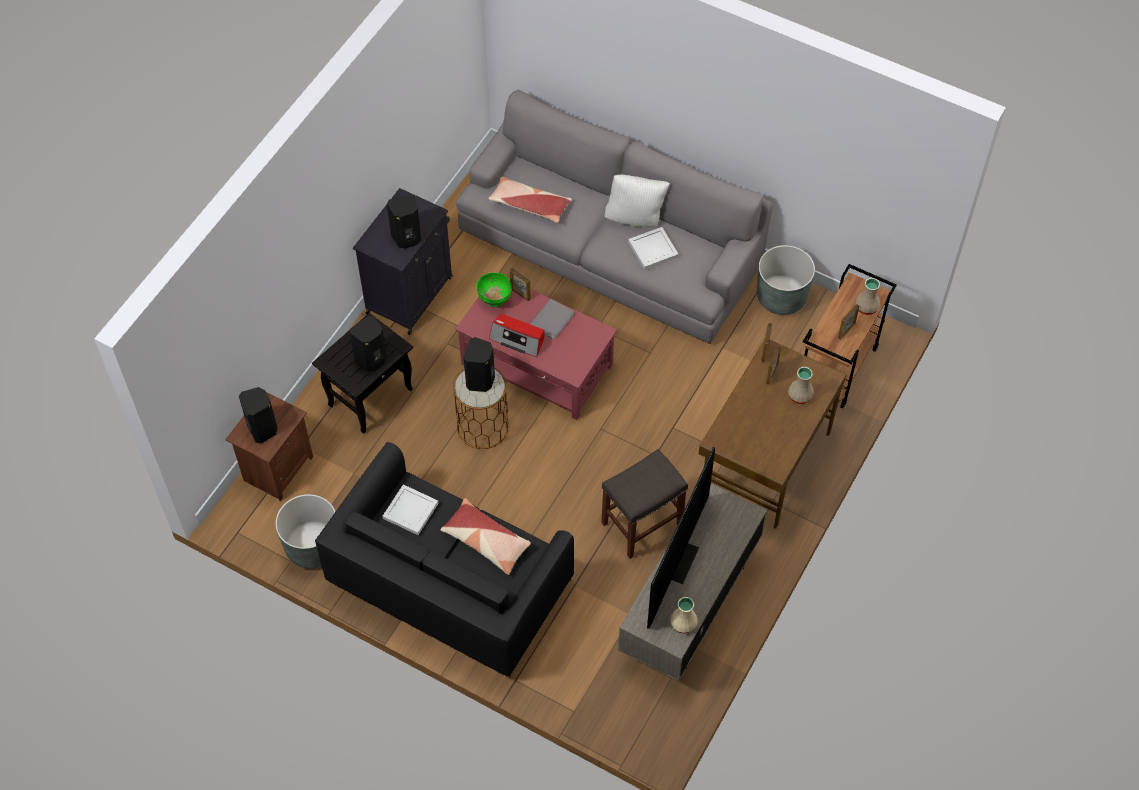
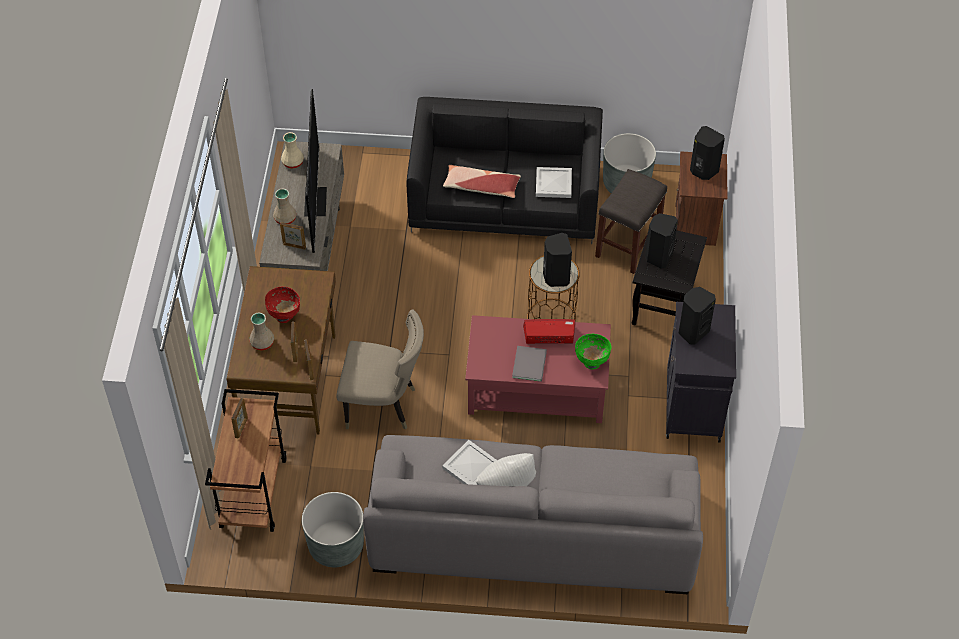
camera: 155 degrees right, 5 degrees down
(520, 294) = (572, 377): picture frame -> picture frame (294, 245)
(529, 205) = (618, 466): pillow -> none
(641, 525) = (374, 291): grey stool -> grey stool (627, 245)
(686, 402) = (384, 406): none -> beige chair
(768, 415) = (284, 315): none -> red bowl
(866, 306) = (229, 460): beige vase -> beige vase (285, 219)

